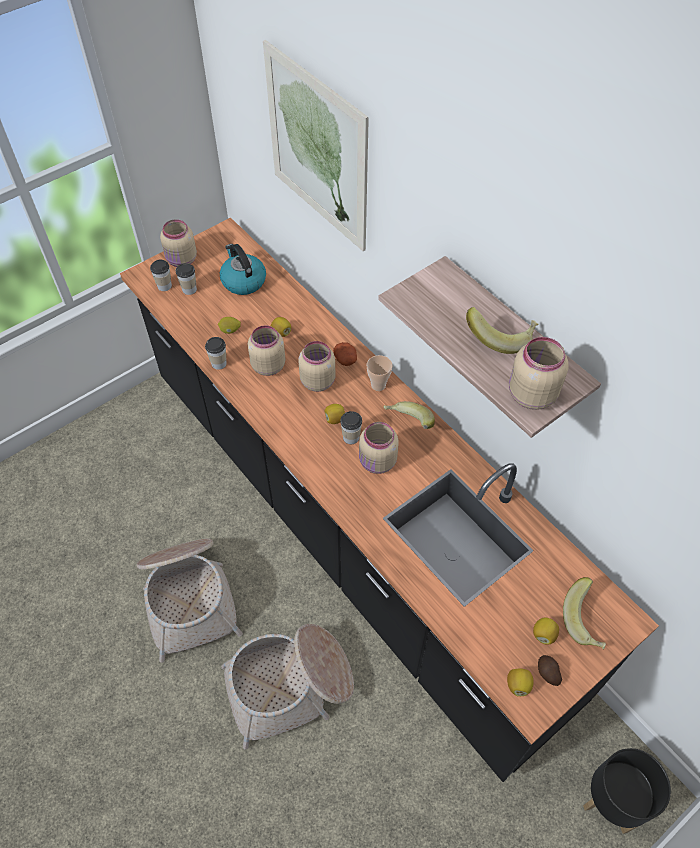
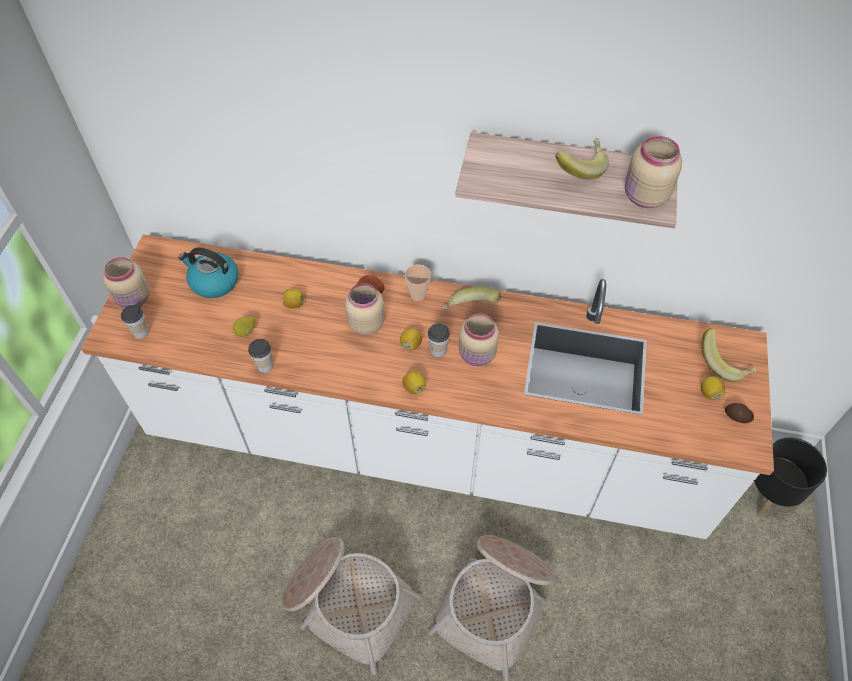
camera: 40 degrees left, 0 degrees up
(189, 289) = (169, 320): cup -> none
(267, 365) = (310, 339): beige jar -> none
(317, 148) = (269, 102): picture -> none
(349, 527) = (426, 444): black counter -> white counter
(518, 685) = (728, 440): lemon -> lemon (414, 387)

